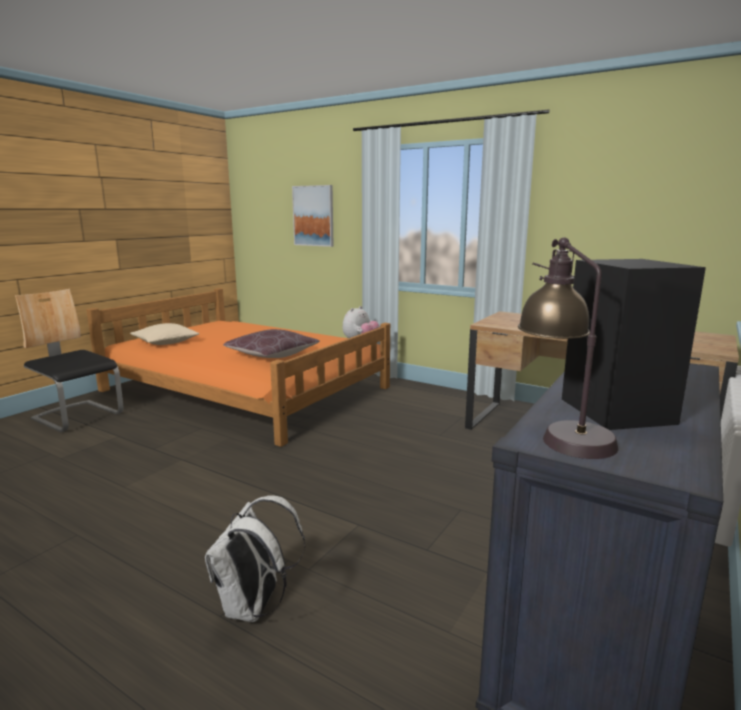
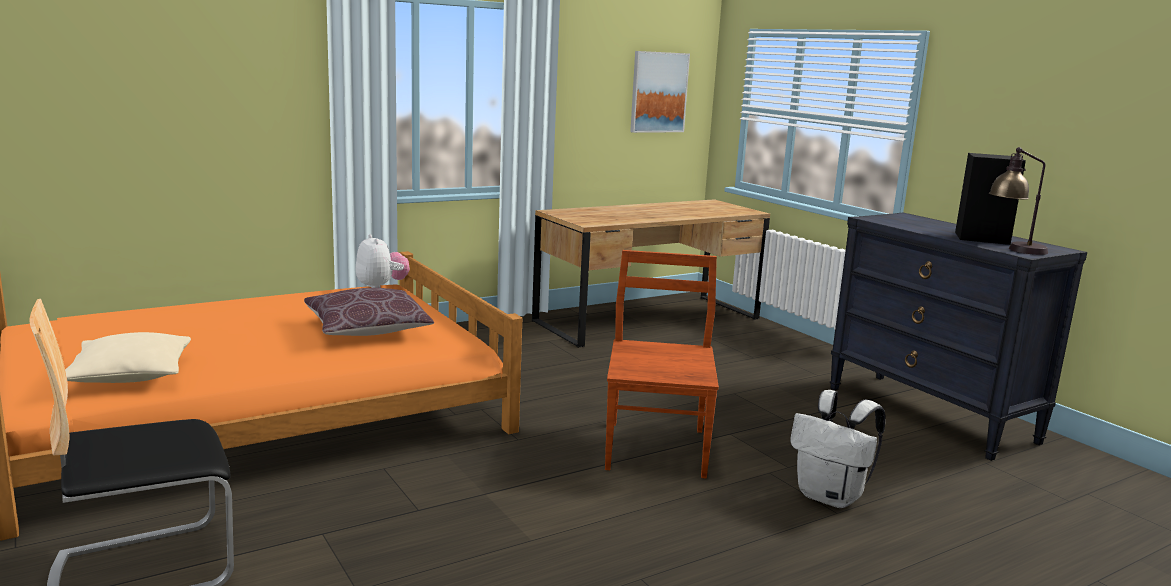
camera: 65 degrees left, 0 degrees up
(298, 497) = (656, 447): none -> brown chair
(313, 216) = (207, 94): picture -> picture (658, 92)

